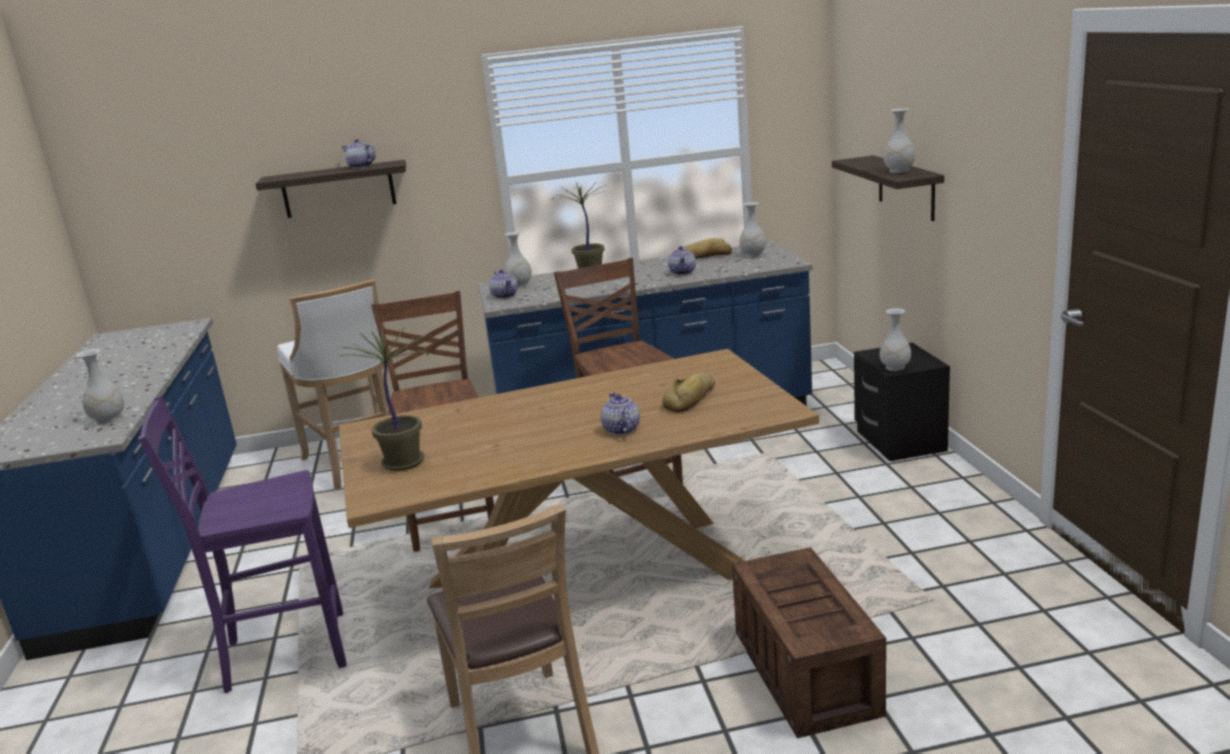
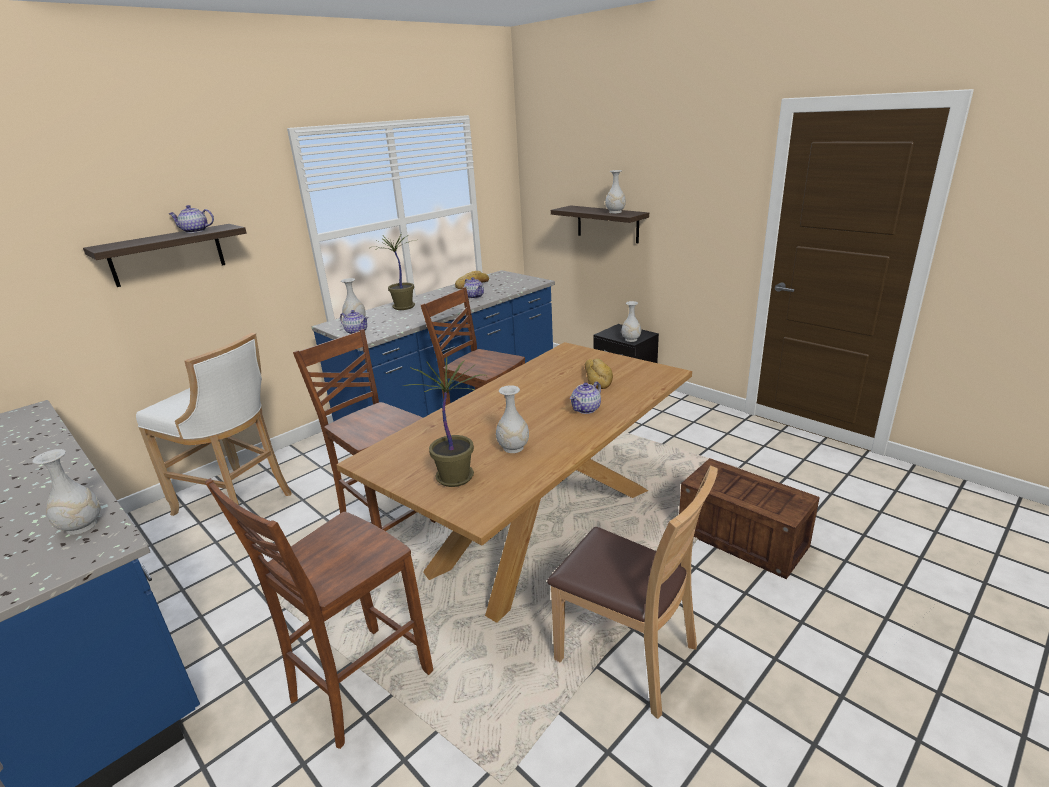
camera: 35 degrees left, 5 degrees up
(283, 653) = (357, 686): purple chair -> brown chair
(621, 430) = (586, 409): teapot -> teapot turned 90 degrees counterclockwise
(752, 255) = (504, 280): white vase -> white vase (513, 448)

